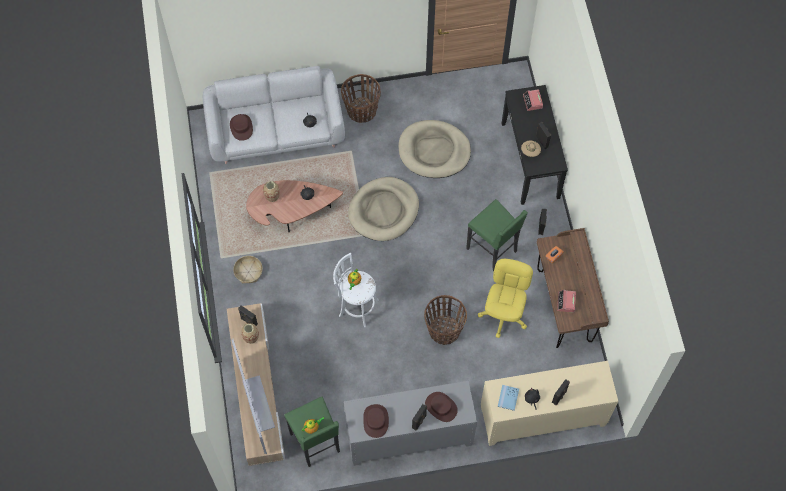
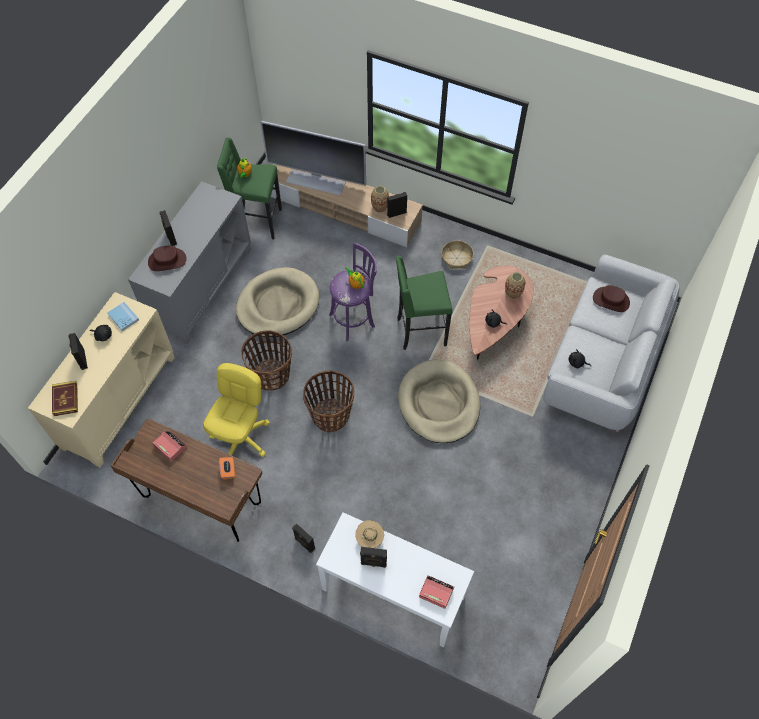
camera: 125 degrees right, 5 degrees down
(356, 307) = (354, 319): white stool -> purple stool
(361, 111) = (578, 456): basket -> basket (330, 415)
(376, 421) = (202, 208): brown hat -> none
(434, 151) = (477, 497): beige dog bed -> beige dog bed (278, 305)
(493, 250) = (316, 475): green stool -> green stool (420, 331)
(504, 314) = (242, 437): yellow office chair -> yellow office chair turned 120 degrees counterclockwise
(530, 160) = (393, 593): black console table -> white console table
(593, 382) = (65, 399): none -> book

